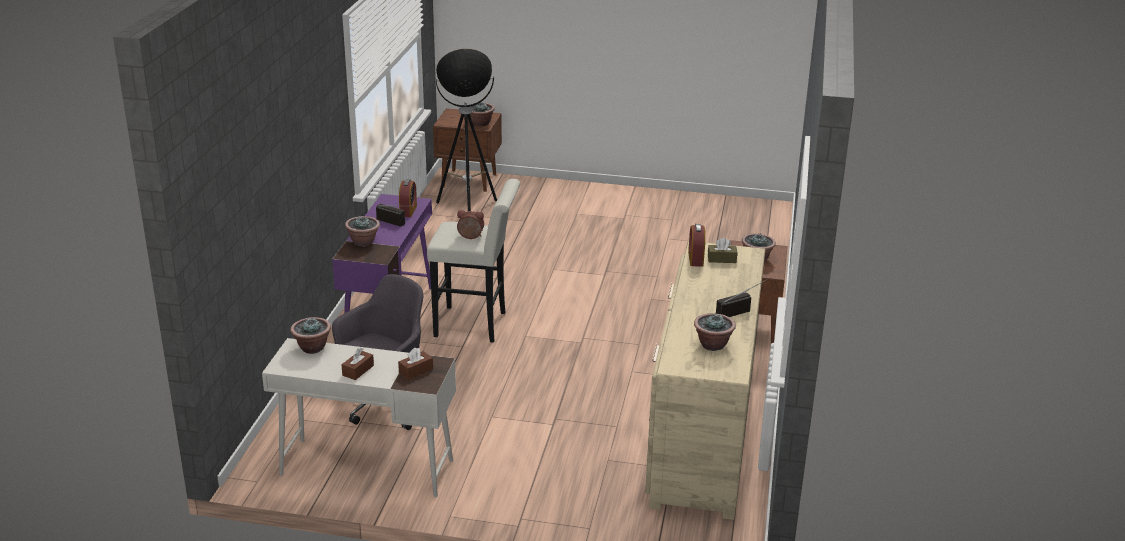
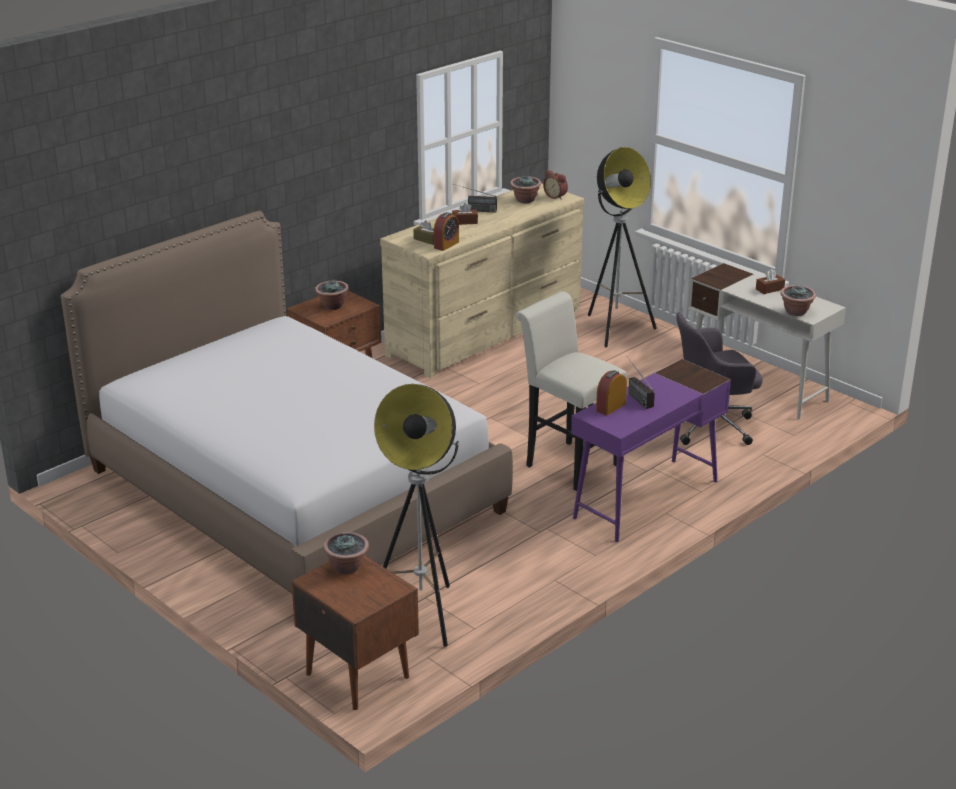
camera: 145 degrees left, 0 degrees up
(363, 242) = (687, 386): potted plant -> none
(416, 370) = (726, 278): brown tissue box -> brown tissue box (465, 222)
(470, 237) = (578, 360): alarm clock -> alarm clock (556, 196)
(580, 492) = (615, 329): none -> floor lamp
(641, 245) = (293, 490): none -> bed

